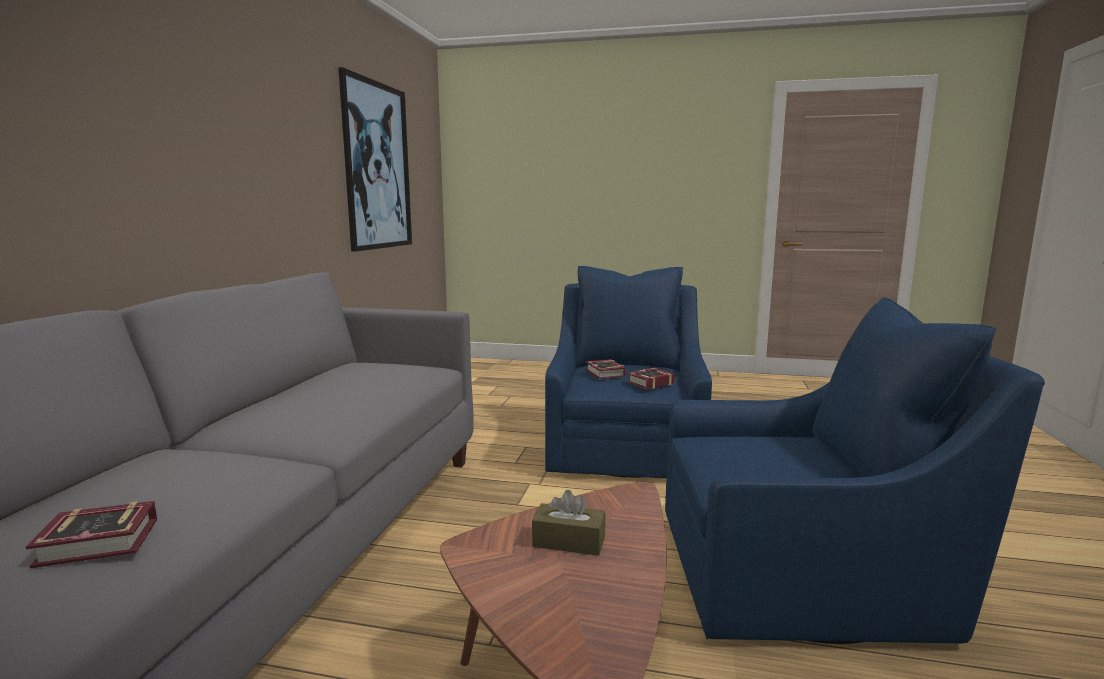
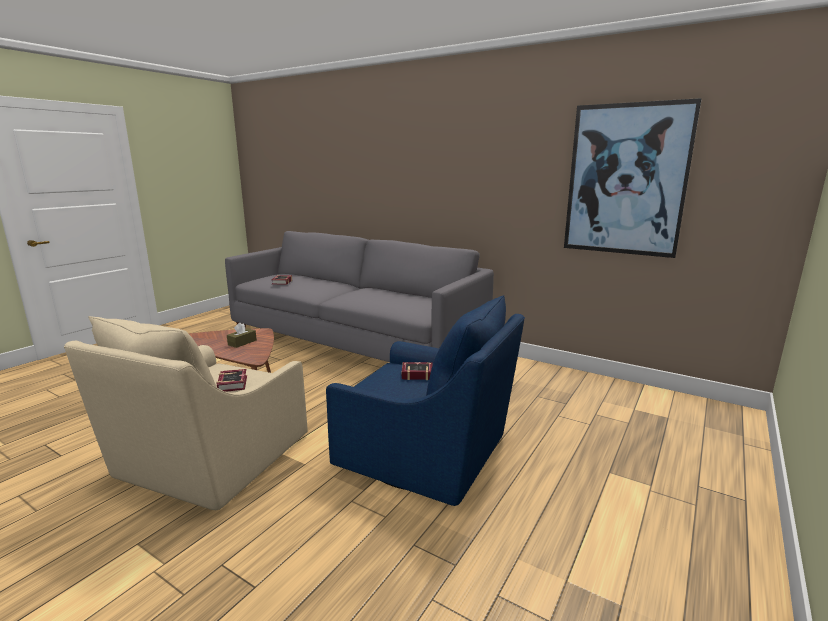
camera: 110 degrees right, 5 degrees up
(648, 383) = (379, 384): book -> book (234, 383)
(805, 574) = (209, 460): blue armchair -> beige armchair

